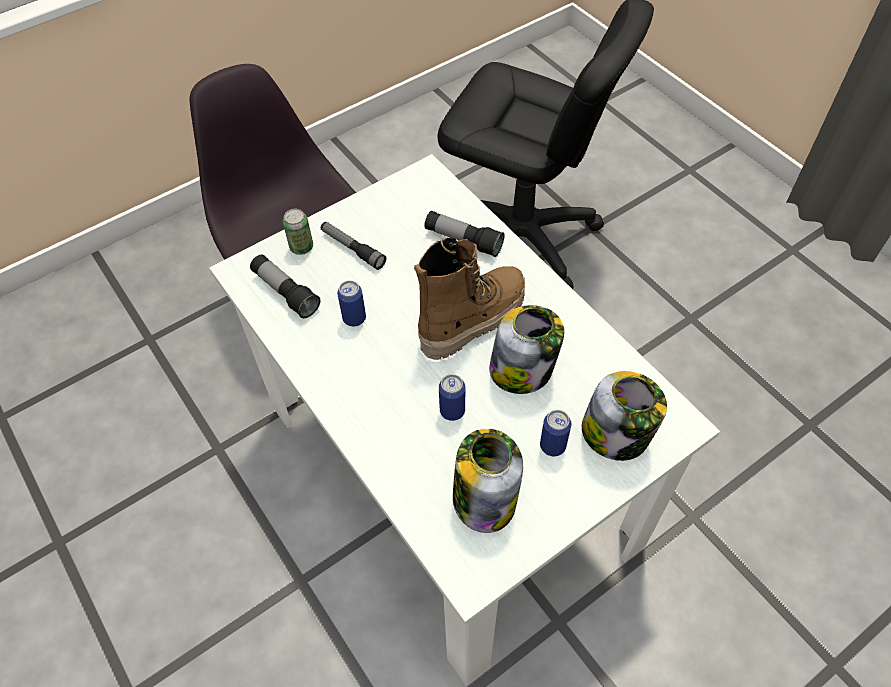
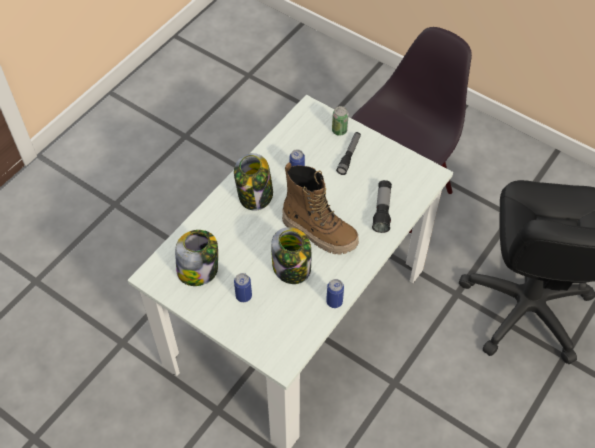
camera: 70 degrees right, 0 degrees up
(285, 292) = (302, 135): flashlight -> none
(452, 411) = (250, 240): can -> can (334, 302)
(616, 434) = (263, 328): jar -> jar (255, 196)

